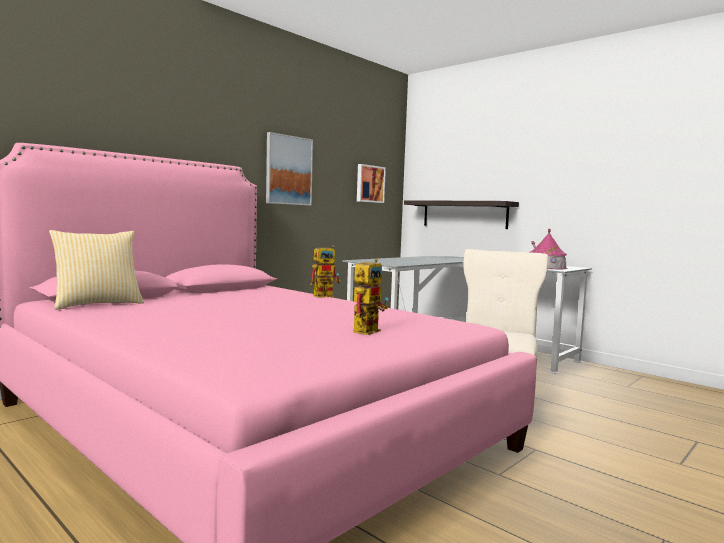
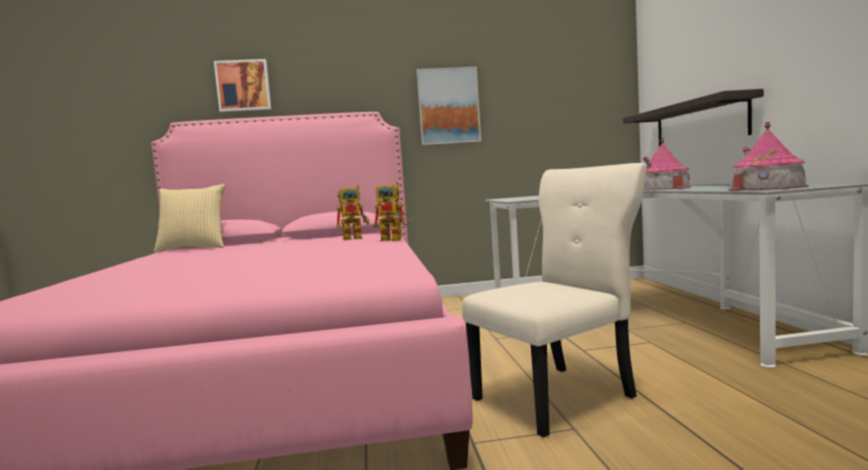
camera: 40 degrees right, 0 degrees up
(367, 330) = (263, 274): toy robot -> toy robot (357, 238)
(369, 184) = (574, 105): picture -> picture (243, 86)
(461, 260) = (663, 188): none -> toy house

